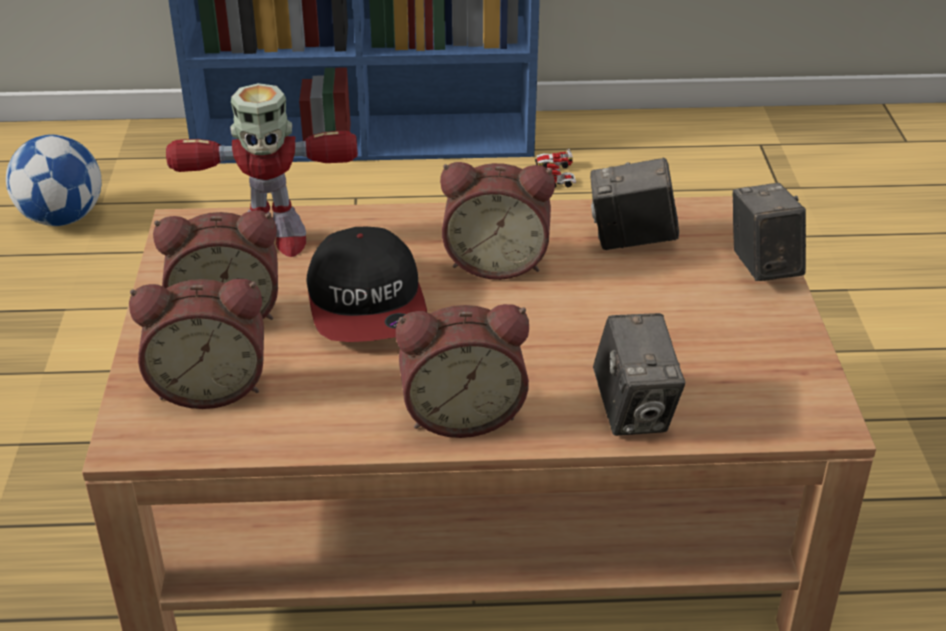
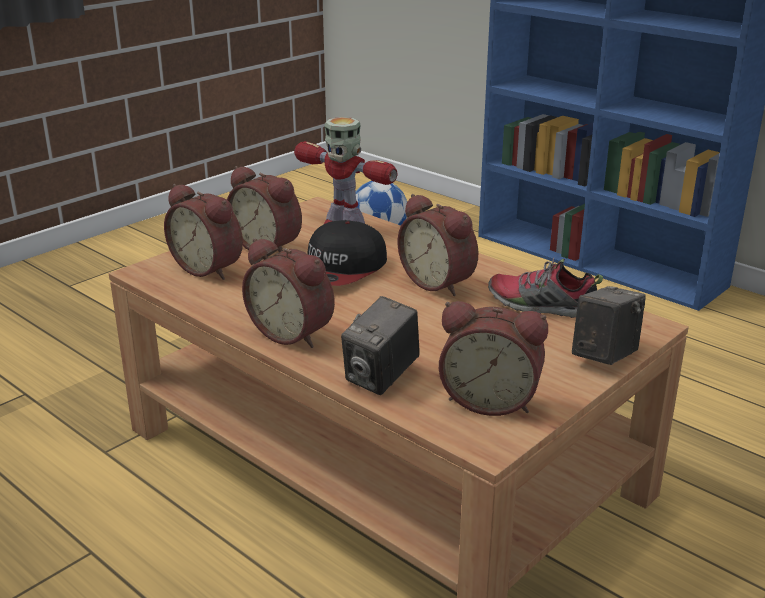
camera: 45 degrees right, 10 degrees down
(555, 175) = (699, 326): toy car -> none
(631, 239) = (541, 306): camera -> shoe
(755, 373) = (490, 399): none -> alarm clock

